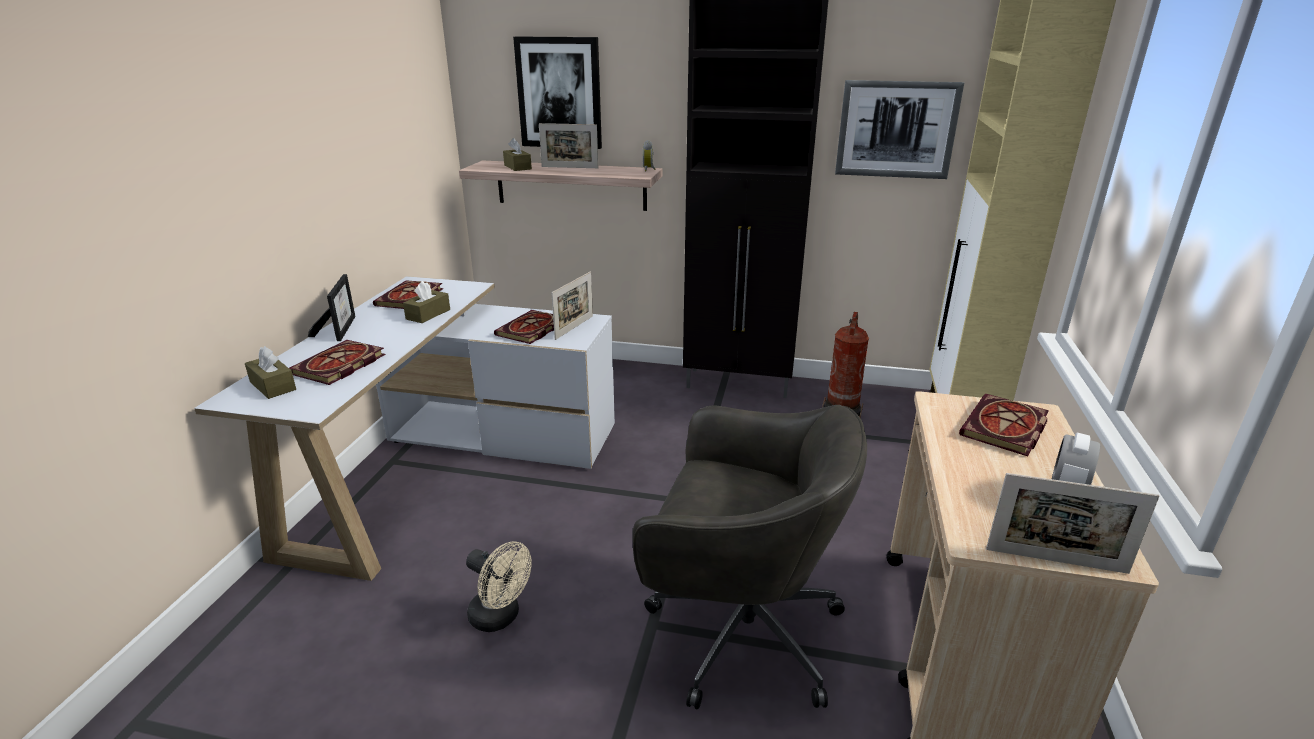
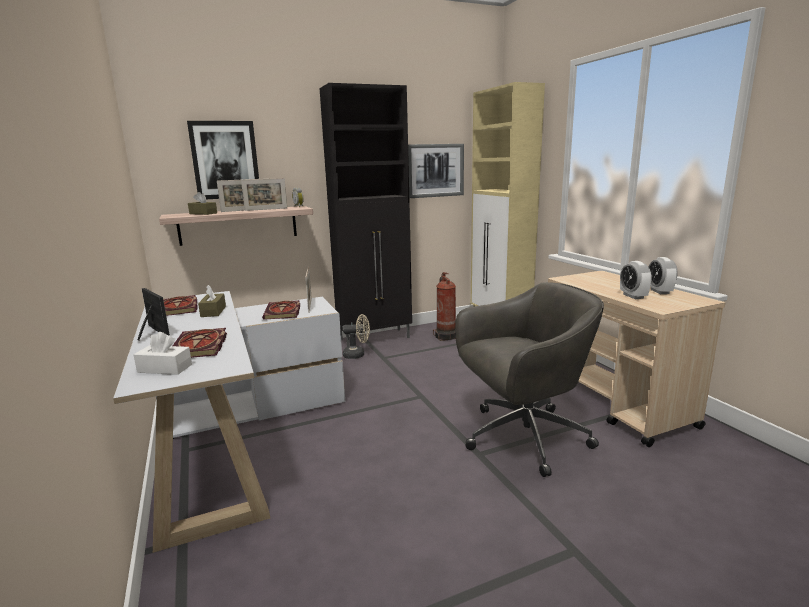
camera: 35 degrees left, 10 degrees down
(273, 386) = (165, 368): brown tissue box -> white tissue box
(500, 617) = (391, 492): beige fan -> beige fan (357, 355)
(983, 491) = (633, 296): none -> alarm clock
(1005, 429) = (601, 280): book -> none
(1056, 561) = (691, 305): picture frame -> picture frame (266, 209)

